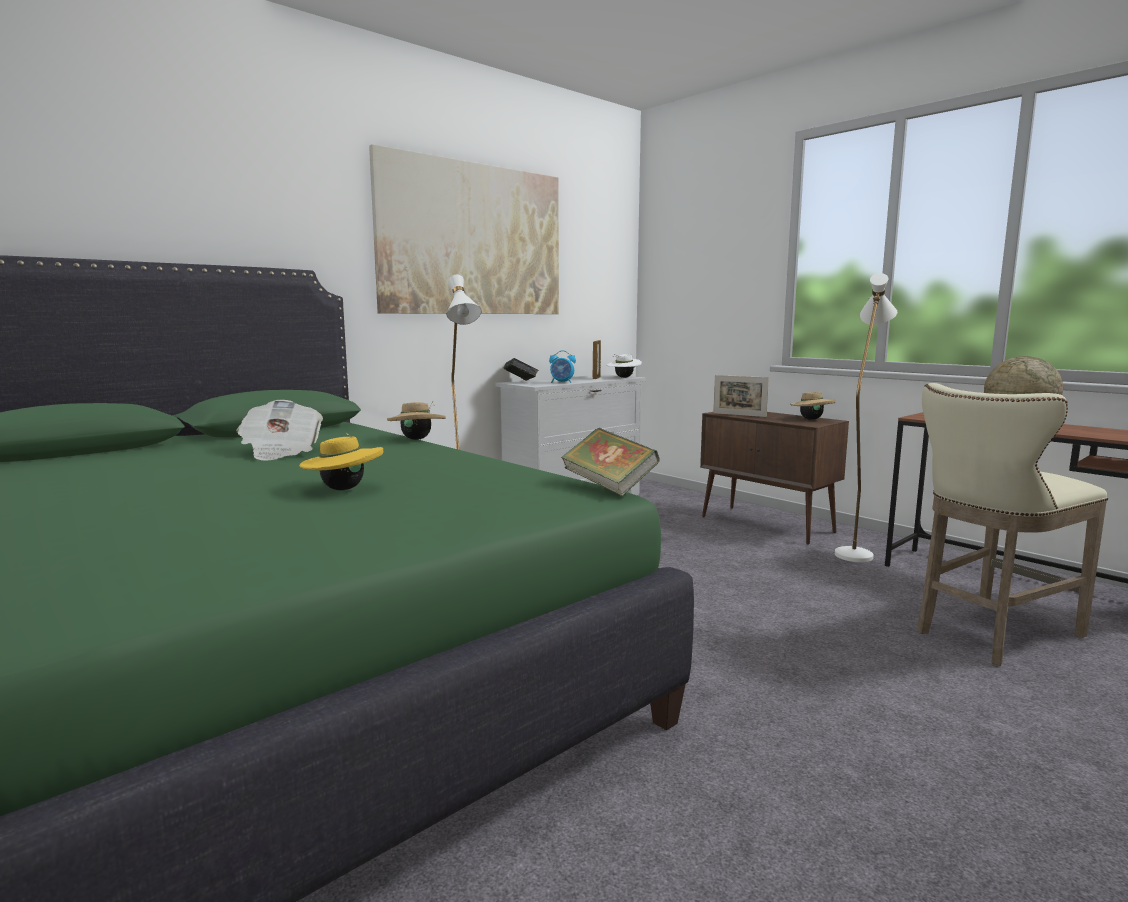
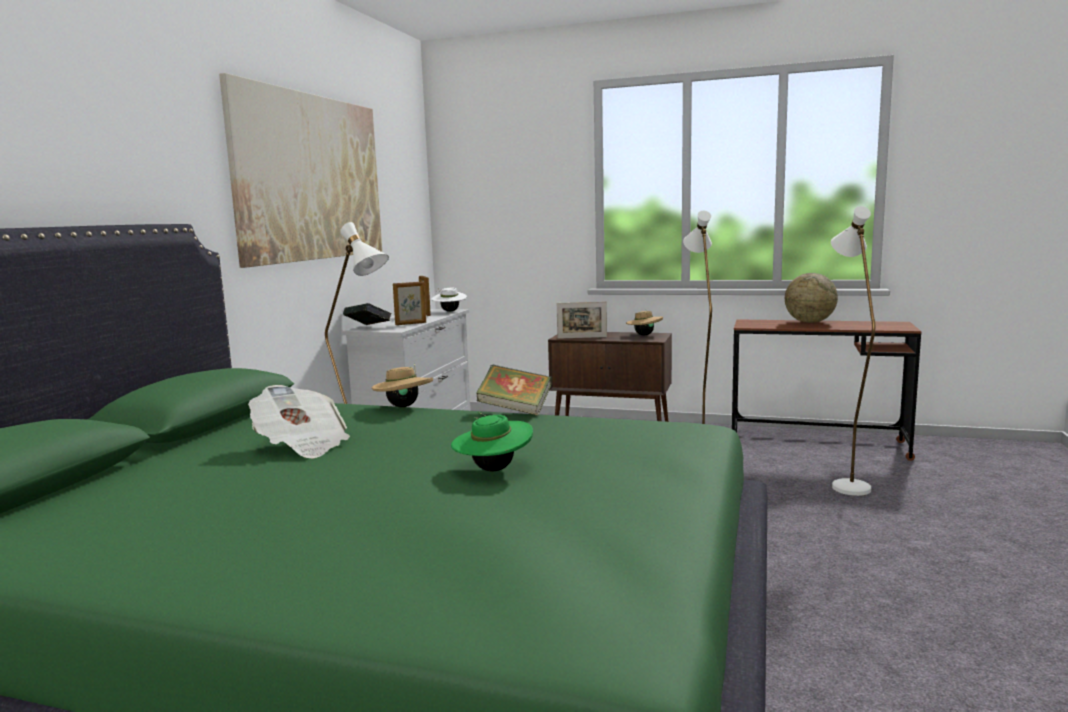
camera: 30 degrees left, 0 degrees up
(343, 489) = (493, 469): yellow hat -> green hat
(562, 382) = (411, 323): alarm clock -> picture frame
(609, 486) = (691, 421): book -> book (515, 410)
(989, 634) = (845, 483): beige stool -> white floor lamp

